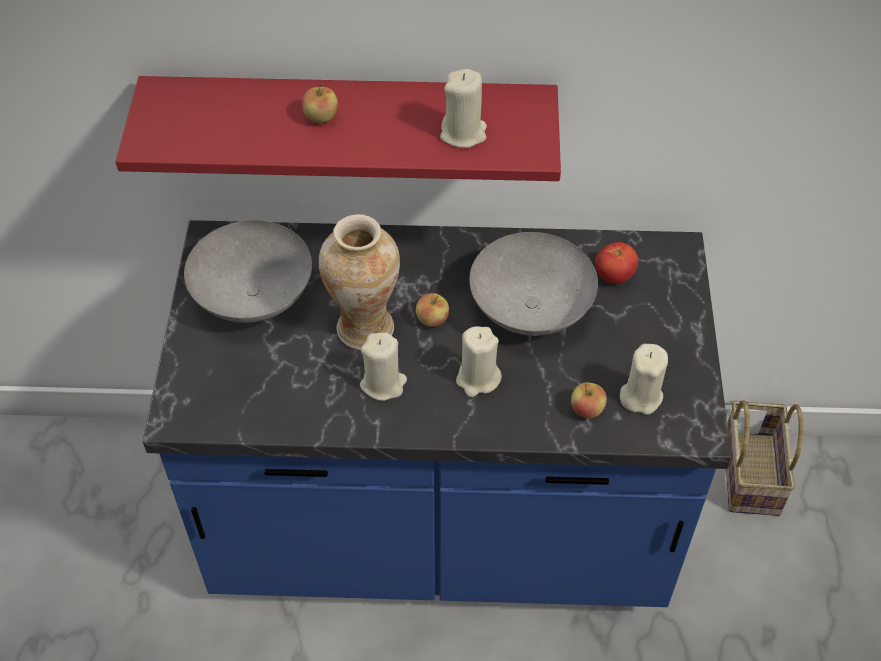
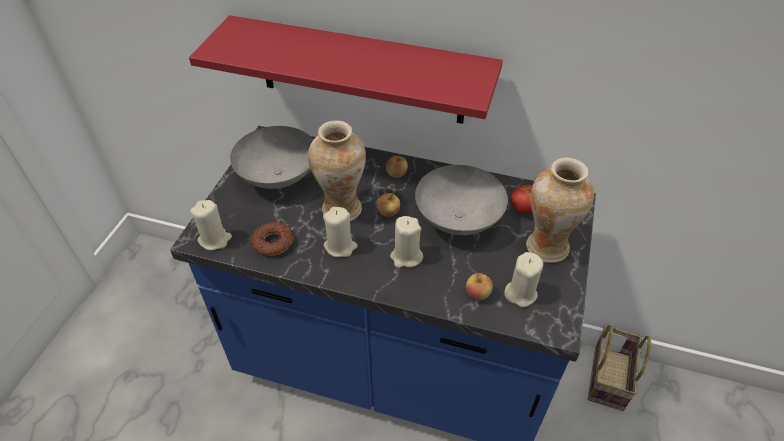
camera: 15 degrees right, 5 degrees down
(287, 398) = (273, 242): none -> donut
(321, 117) = (332, 53): apple -> apple (396, 174)
(463, 133) = (425, 77): beige candle -> beige candle (215, 239)
(657, 324) = (546, 246): none -> vase

